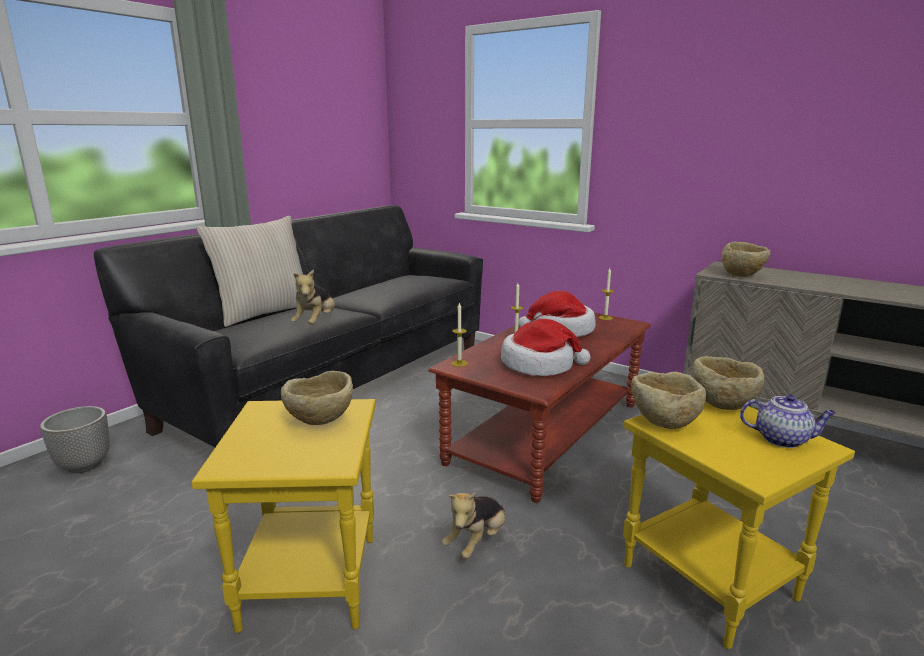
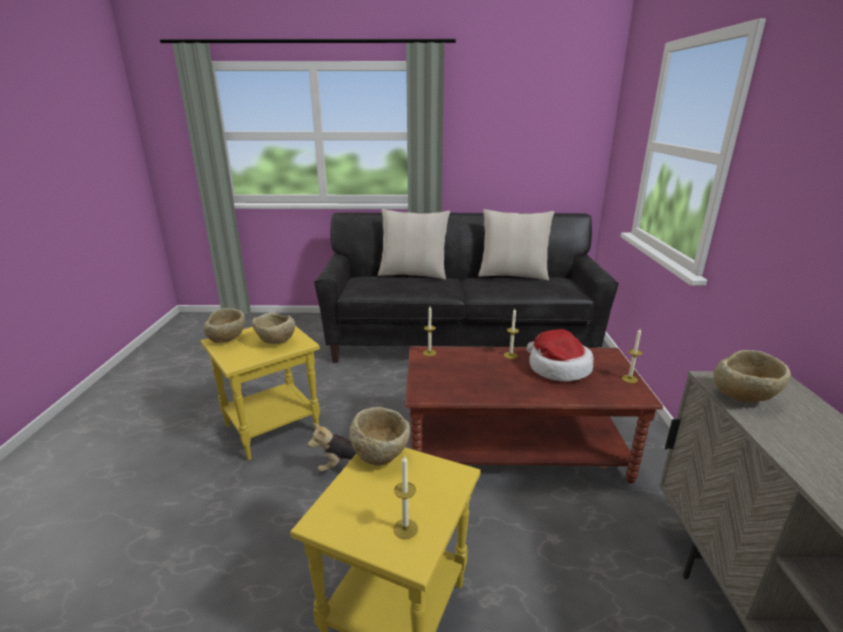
camera: 55 degrees right, 5 degrees up
(85, 465) = (307, 326): planter -> none
(316, 323) = (414, 290): plush toy -> none
(369, 283) = (513, 275): none -> beige pillow
(539, 365) = (468, 381): hat -> none
(722, 404) = (451, 480): beige bowl -> beige bowl (227, 340)
(782, 439) = (405, 529): teapot -> candle

